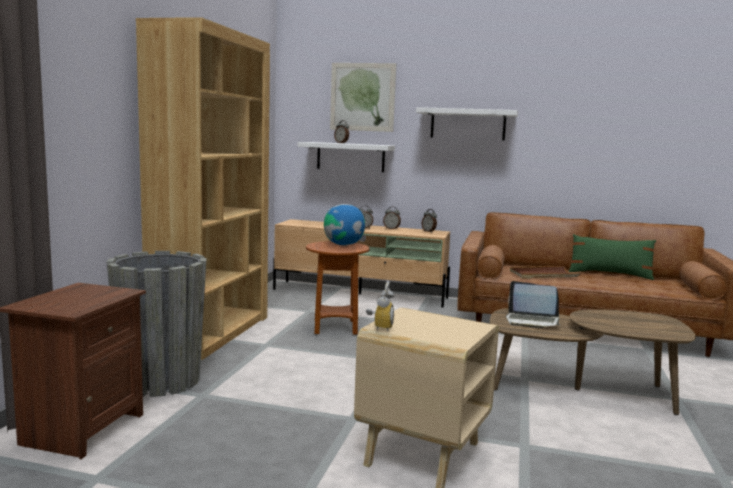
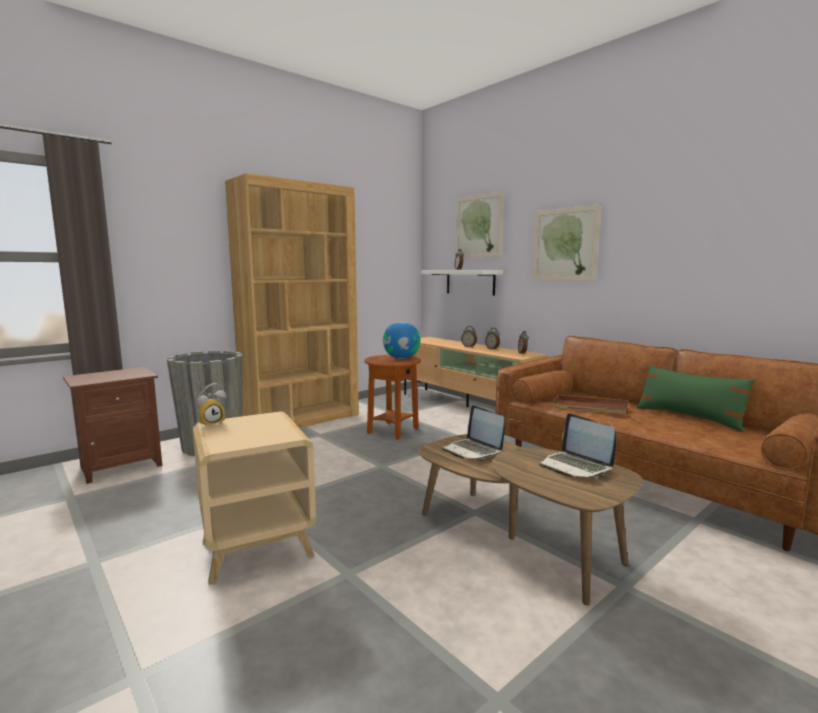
camera: 35 degrees right, 0 degrees up
(468, 124) = (565, 244): white shelf -> picture
(629, 317) = (575, 466): none -> laptop

